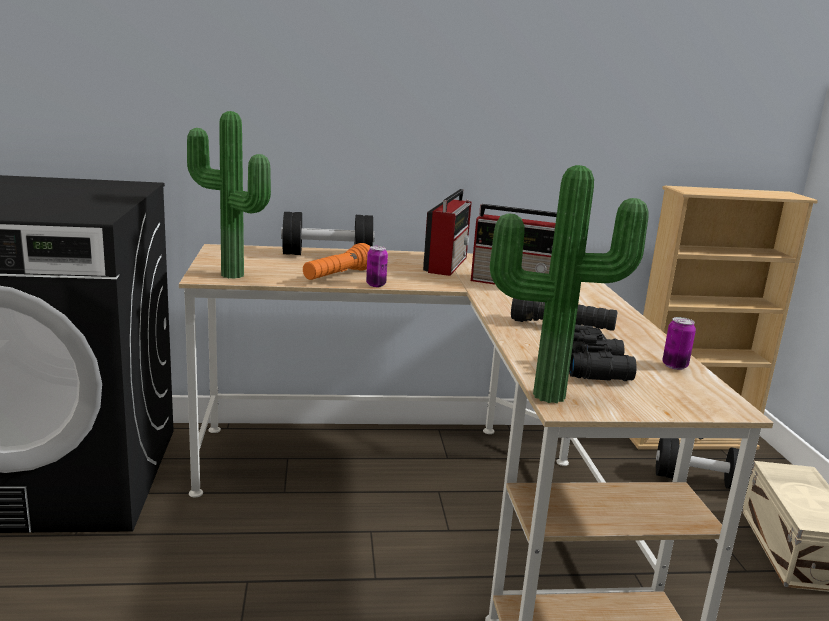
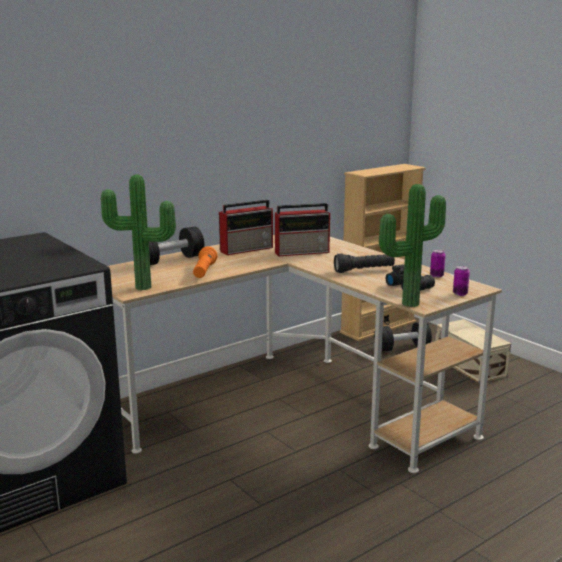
camera: 30 degrees left, 0 degrees up
(376, 285) = (235, 271): can -> can (460, 294)
(447, 264) = (247, 249): radio -> radio turned 75 degrees clockwise

